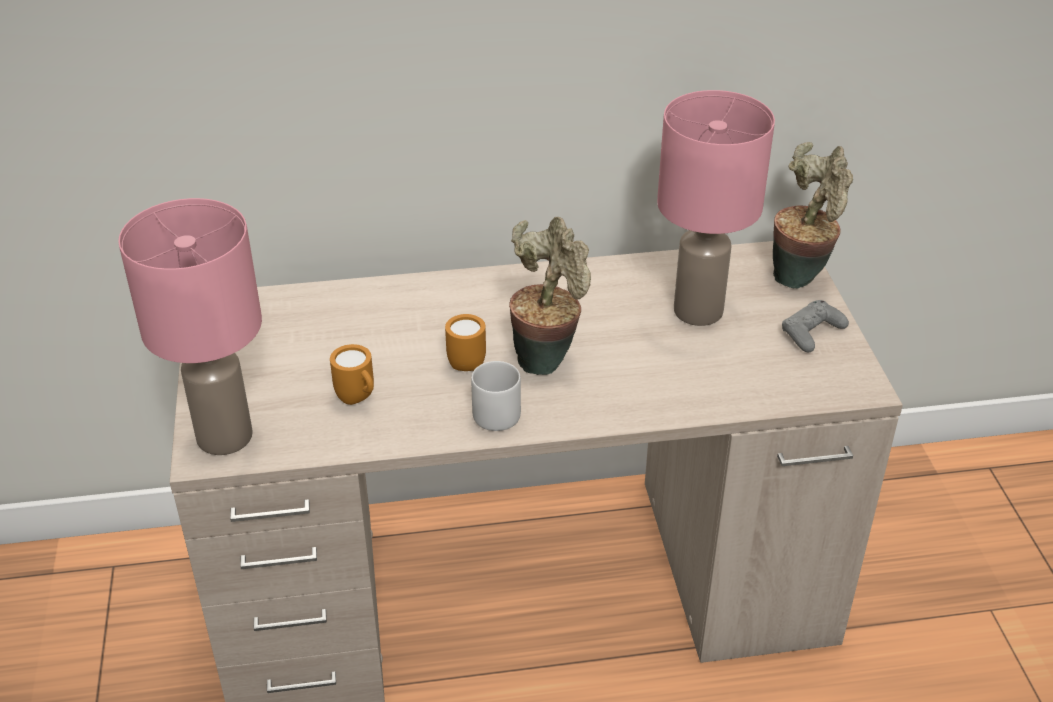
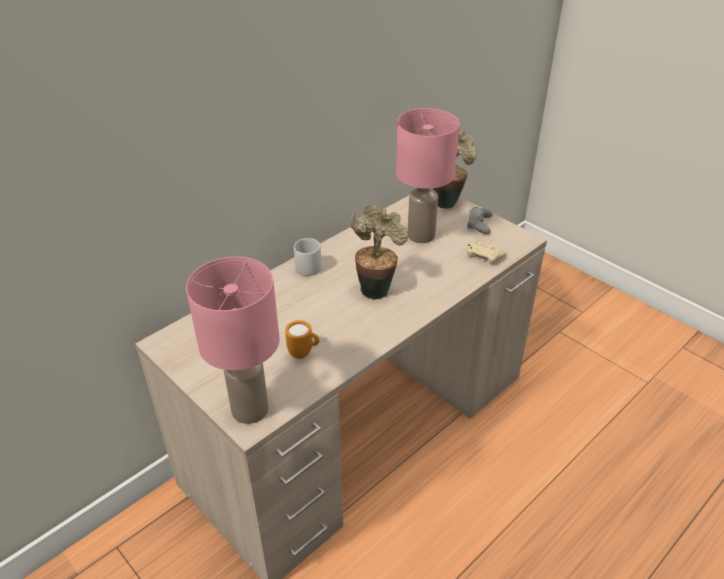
camera: 35 degrees left, 0 degrees up
(467, 361) = (339, 307): orange mug -> none
(498, 411) = (381, 325): grey mug -> grey mug (307, 266)
(763, 383) = (484, 255): none -> beige game controller

